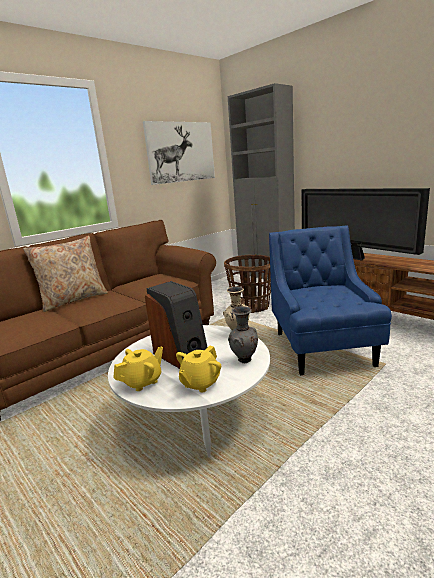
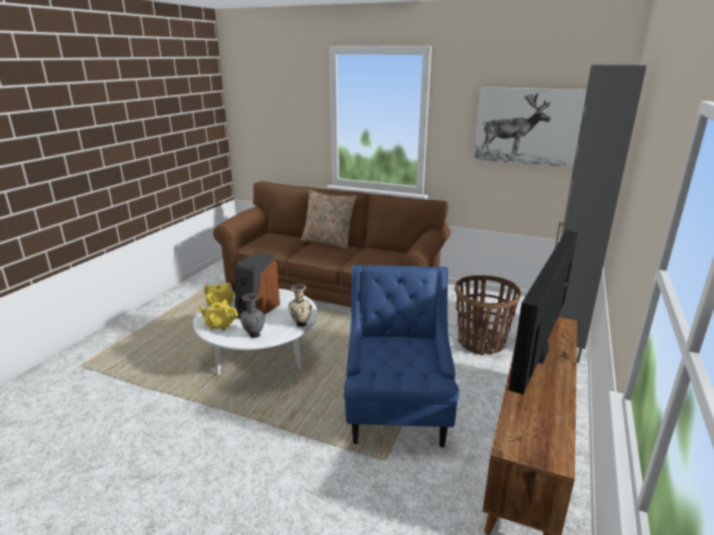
camera: 65 degrees right, 5 degrees up
(323, 349) = (397, 410): blue armchair -> blue armchair turned 60 degrees counterclockwise

